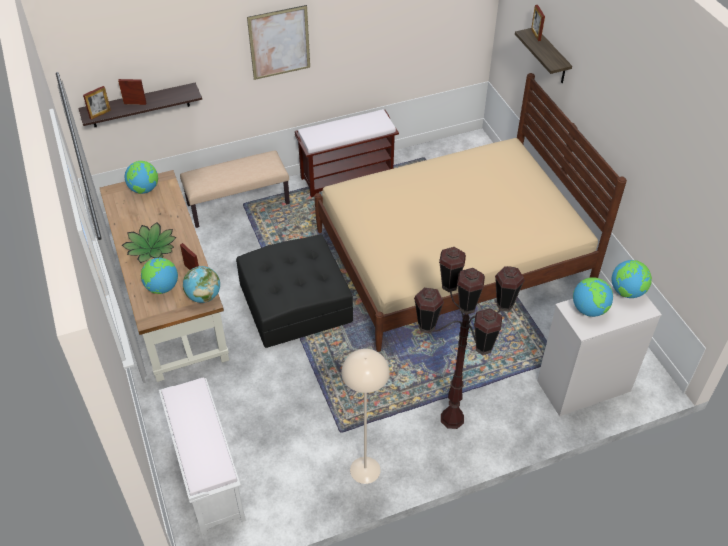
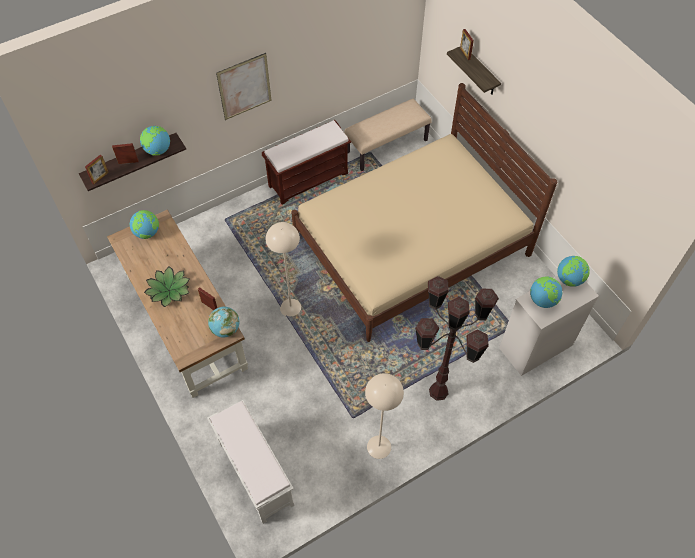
camera: 10 degrees left, 10 degrees up
(162, 287) = (188, 326): globe -> globe (157, 150)
(238, 203) = (220, 219): beige bench -> beige bench (386, 146)
(295, 303) = (291, 307): black ottoman -> beige floor lamp

